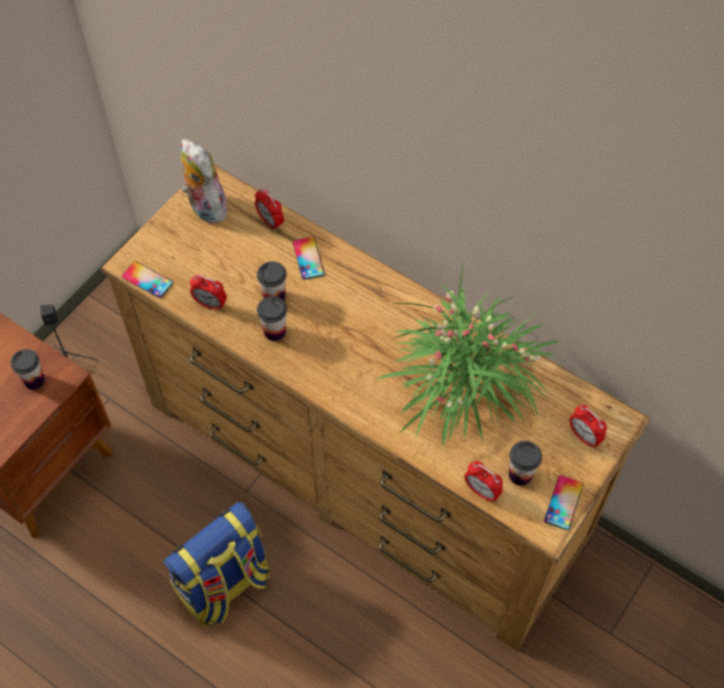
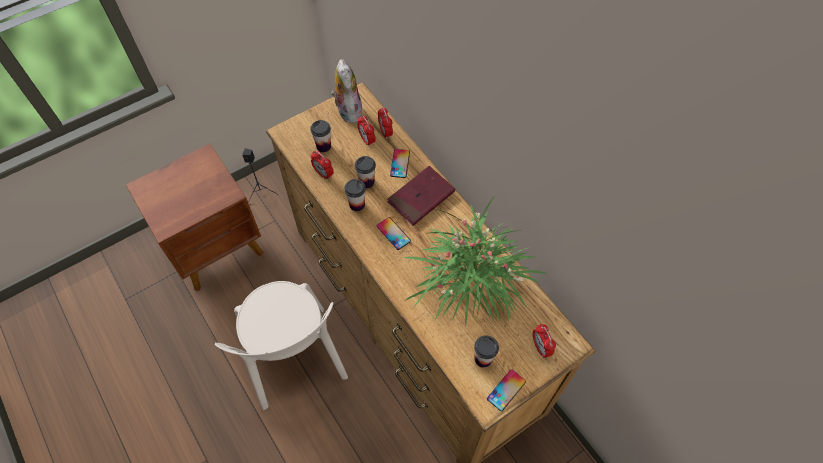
camera: 20 degrees right, 0 degrees up
(34, 380) = (211, 191): cup -> cup (323, 146)
(147, 280) = (291, 146): phone -> phone (393, 233)
(224, 586) = (295, 361): backpack -> beige chair
(356, 295) = (421, 197): none -> red book
(481, 491) = (450, 361): alarm clock -> alarm clock (367, 140)

